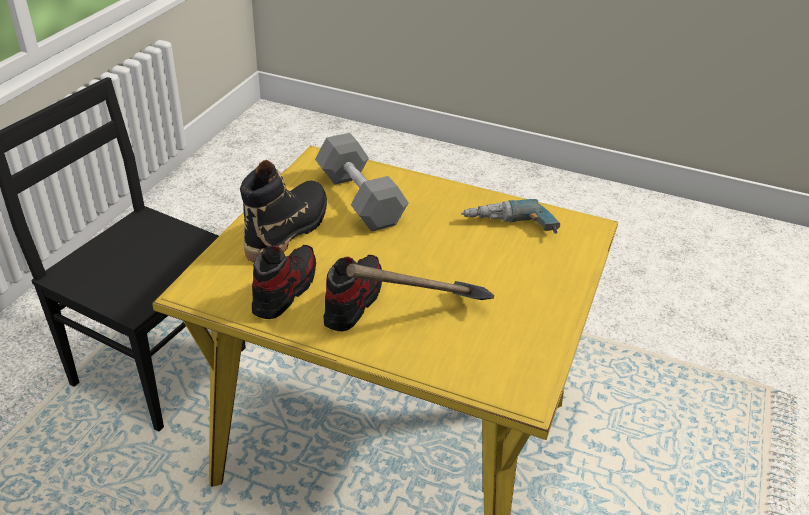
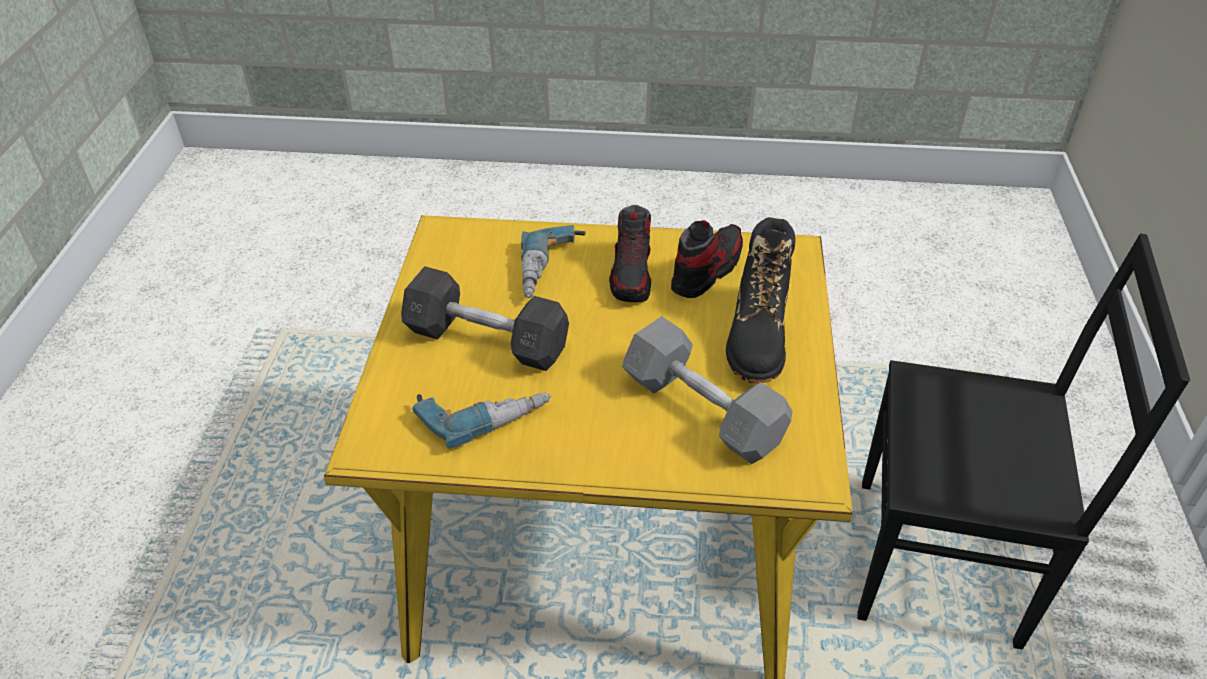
camera: 165 degrees right, 5 degrees up
(285, 290) = (706, 270): shoe -> shoe turned 150 degrees counterclockwise
(424, 321) = (552, 271): hammer -> power drill
(497, 274) = (487, 340): none -> grey dumbbell

